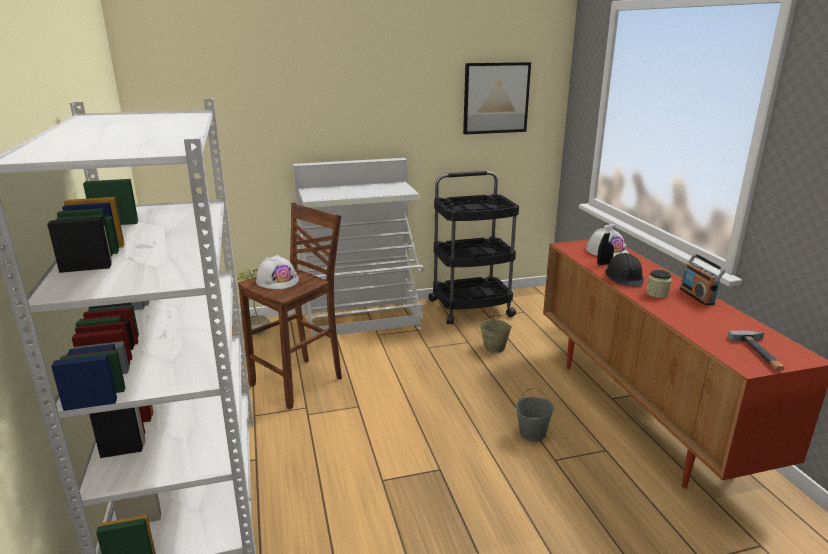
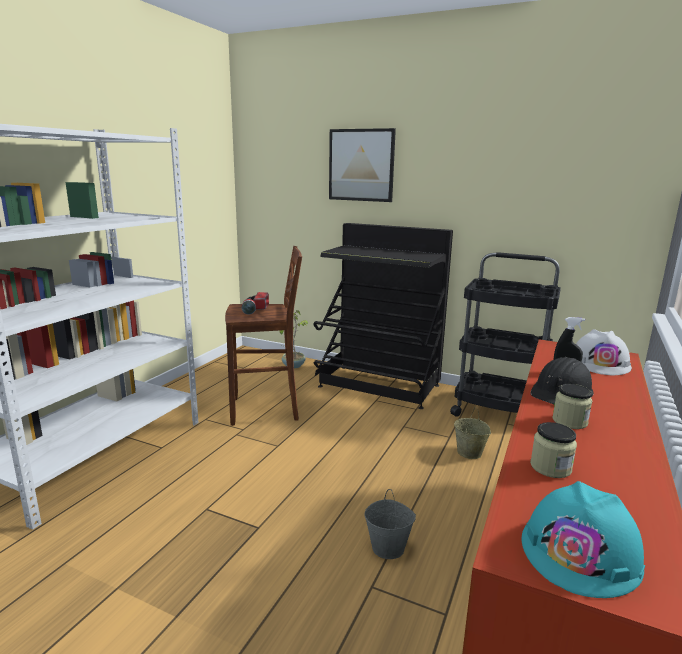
camera: 40 degrees right, 5 degrees down
(277, 280) = (255, 309): white hard hat -> flashlight
(363, 323) = (377, 387): white shoe rack -> black shoe rack
(496, 98) = (571, 172): picture -> picture (361, 165)
(692, 322) = (550, 467): none -> jar
(697, 296) = (632, 445): radio -> none
(761, 353) = (580, 552): hammer -> turquoise hard hat

